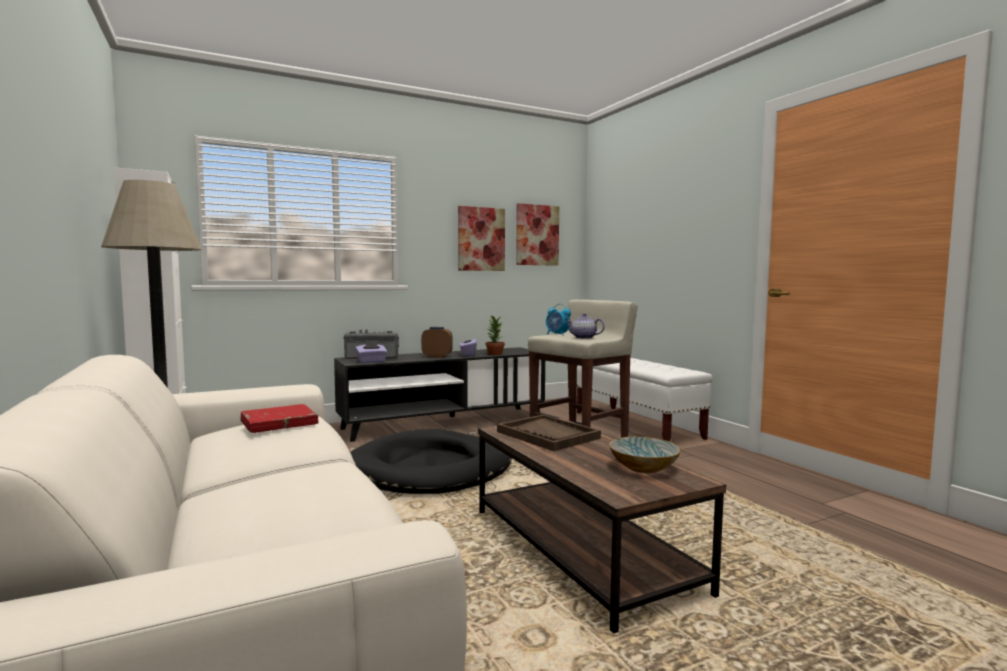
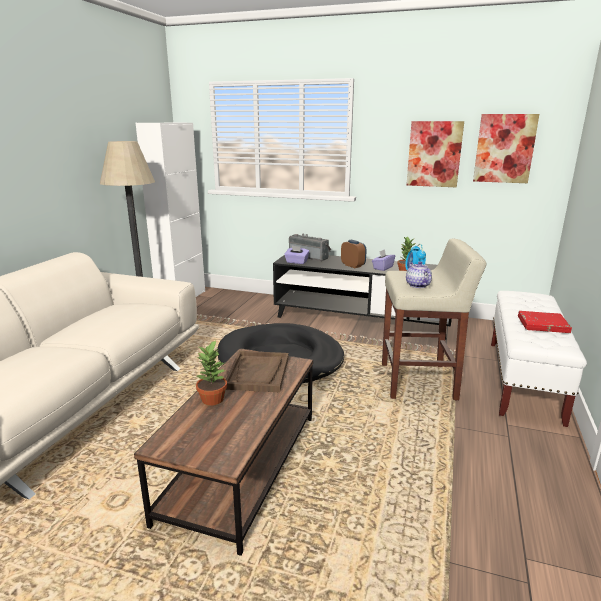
camera: 45 degrees right, 15 degrees up
(279, 423) = (128, 311): red book -> red book (542, 325)
(566, 458) = (213, 399): none -> potted plant
(644, 468) = (231, 433): bowl -> none

